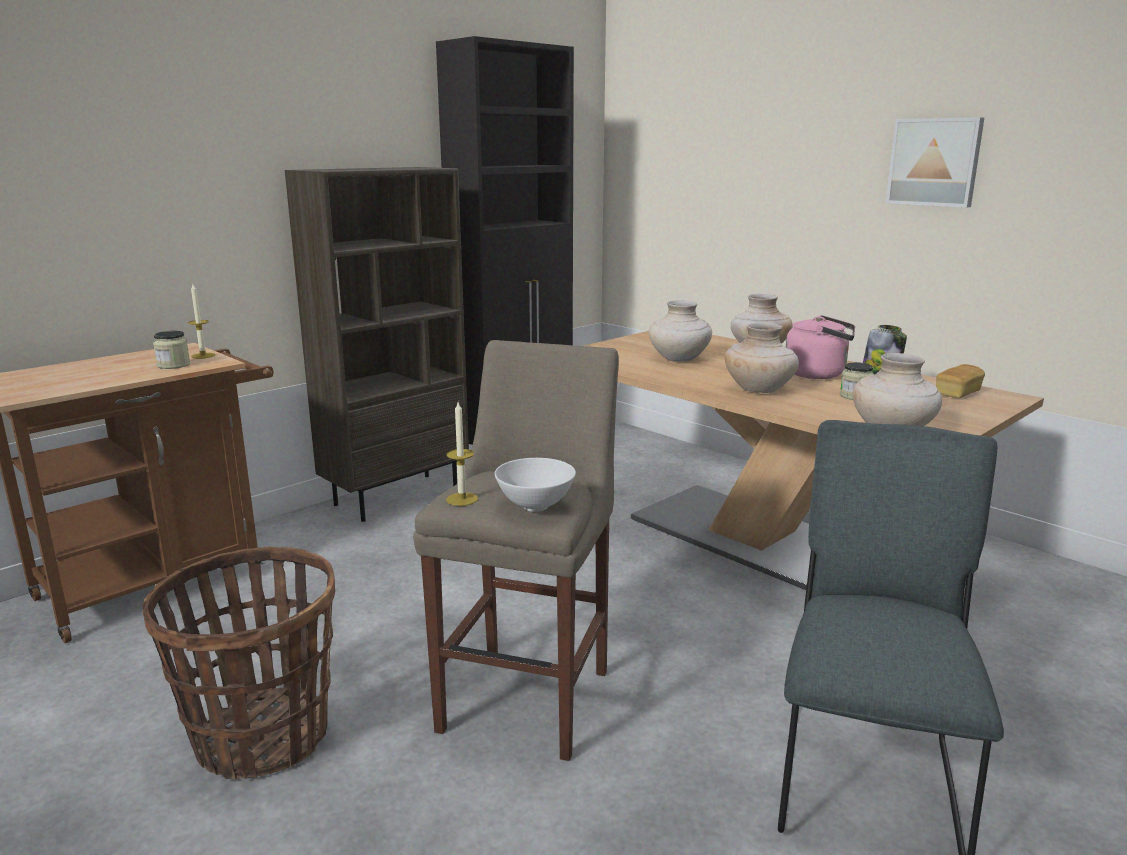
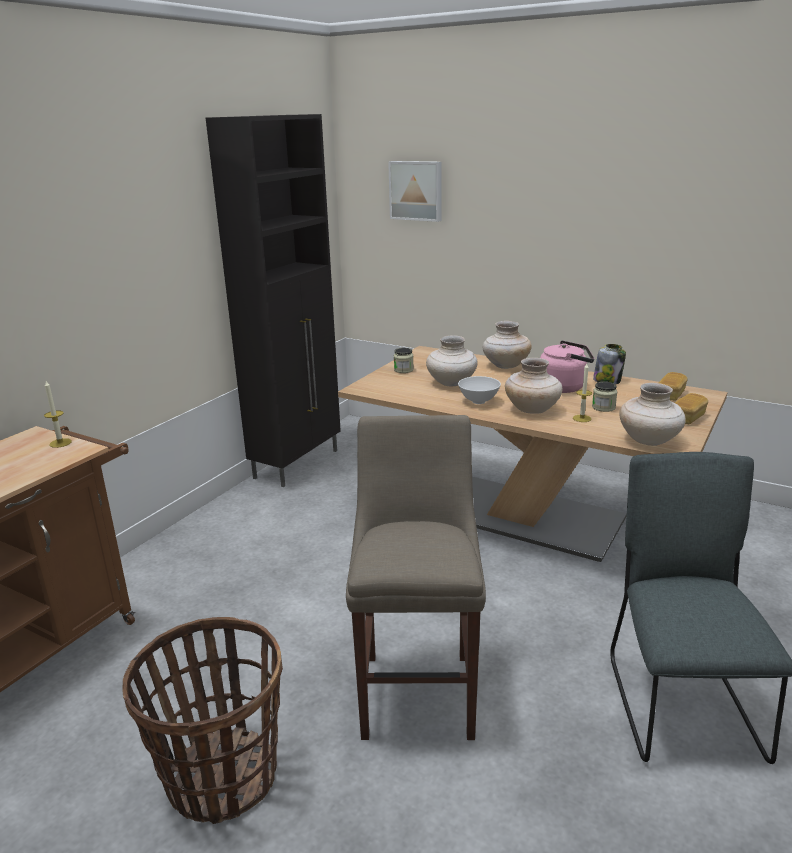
camera: 15 degrees left, 5 degrees up
(173, 365) = (42, 459): jar -> jar (403, 370)
(397, 496) = (215, 522): brown bookcase -> none
(462, 499) = (380, 562): candle -> candle (582, 418)
(536, 507) = (443, 559): white bowl -> white bowl (479, 401)
(934, 162) = (628, 211): picture -> picture (416, 190)
(964, 416) = (687, 418): none -> bread

